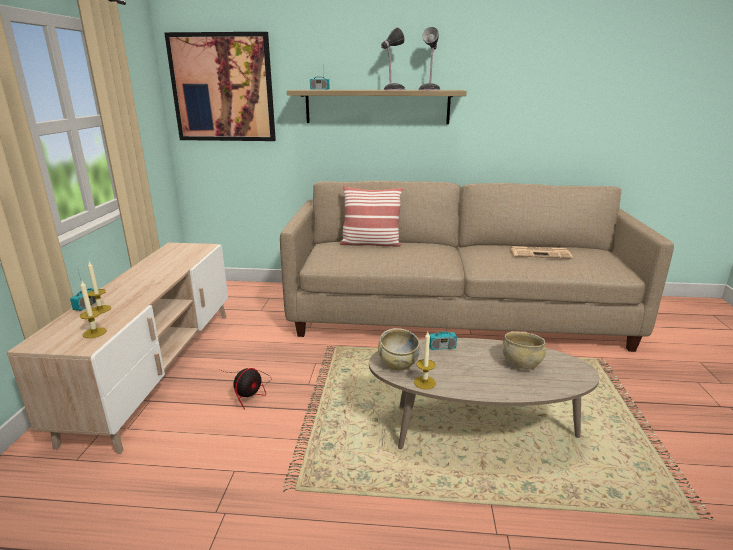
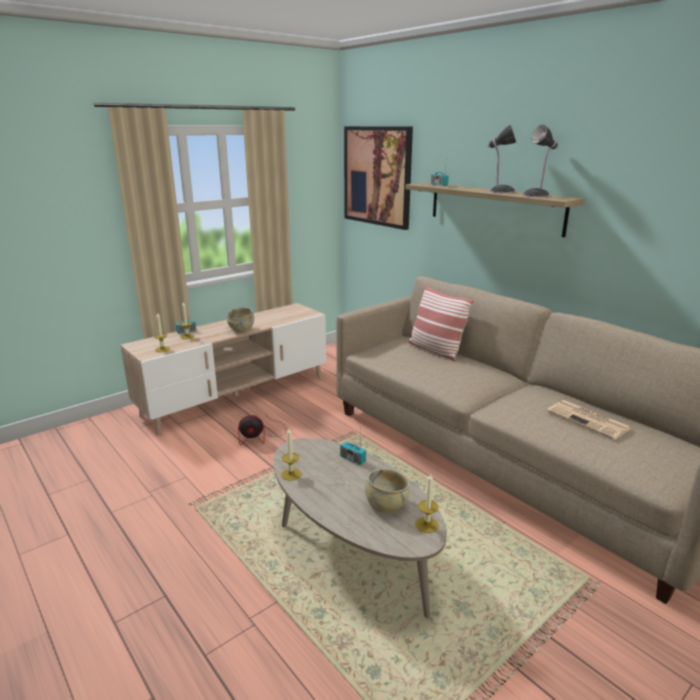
camera: 45 degrees right, 0 degrees up
(398, 363) = (300, 453): beige bowl -> beige bowl (241, 329)
(563, 361) = (427, 525): none -> candle

